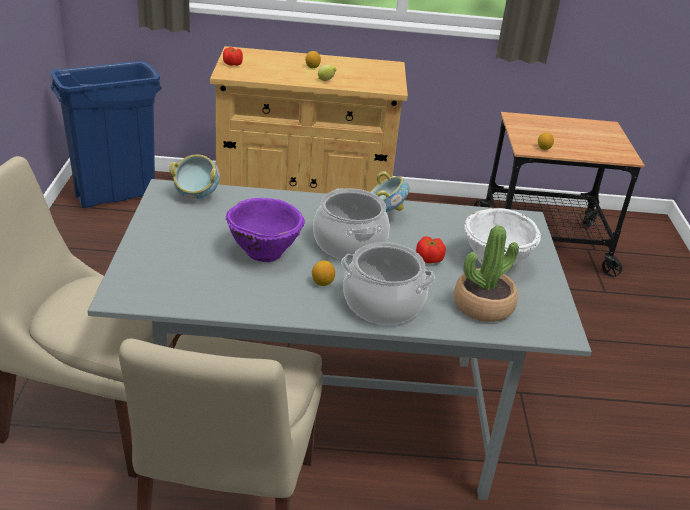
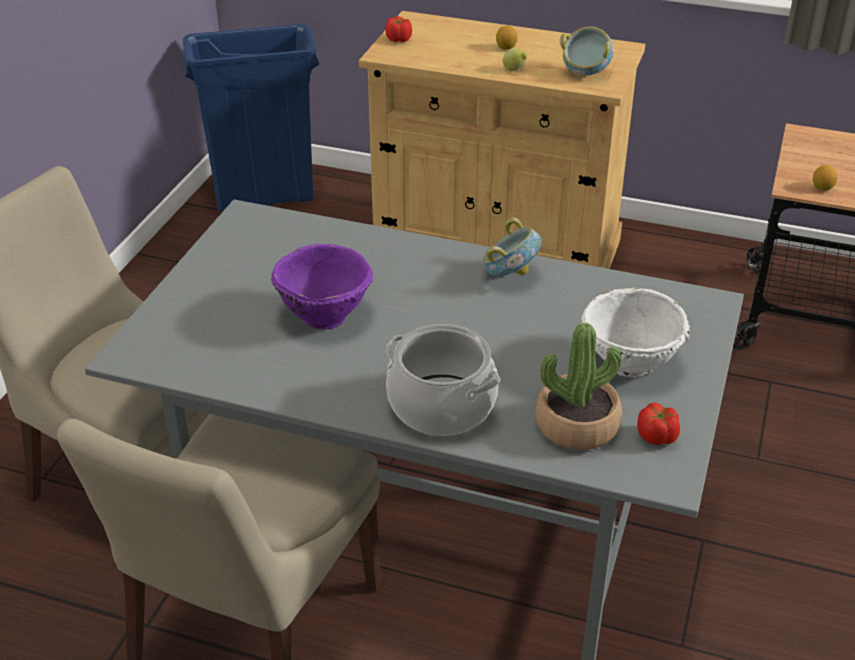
camera: 20 degrees right, 5 degrees up
(196, 196) = (276, 228): bowl -> bowl (585, 73)
(322, 283) = (378, 366): lemon -> none
(350, 244) = (441, 315): cooking pot -> none
(429, 259) = (537, 349): tomato -> tomato (657, 437)

